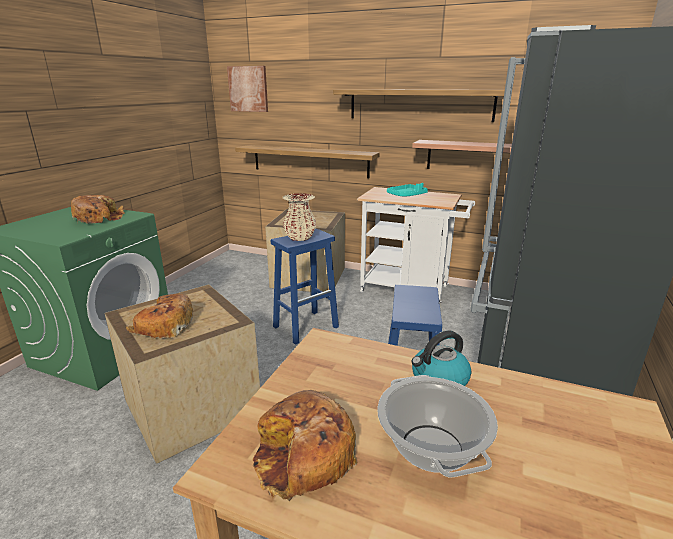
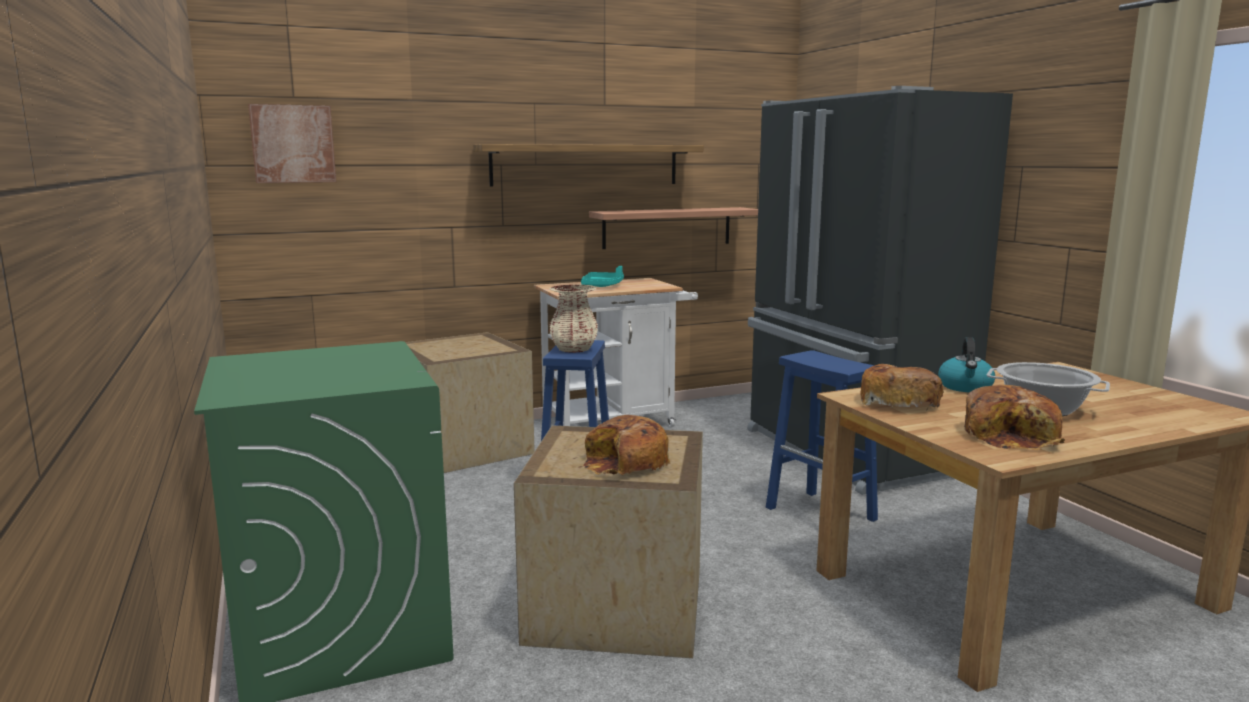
camera: 45 degrees left, 10 degrees down
(99, 218) = (343, 359): bread -> bread (898, 402)
(309, 161) = (420, 258): shelf -> none

